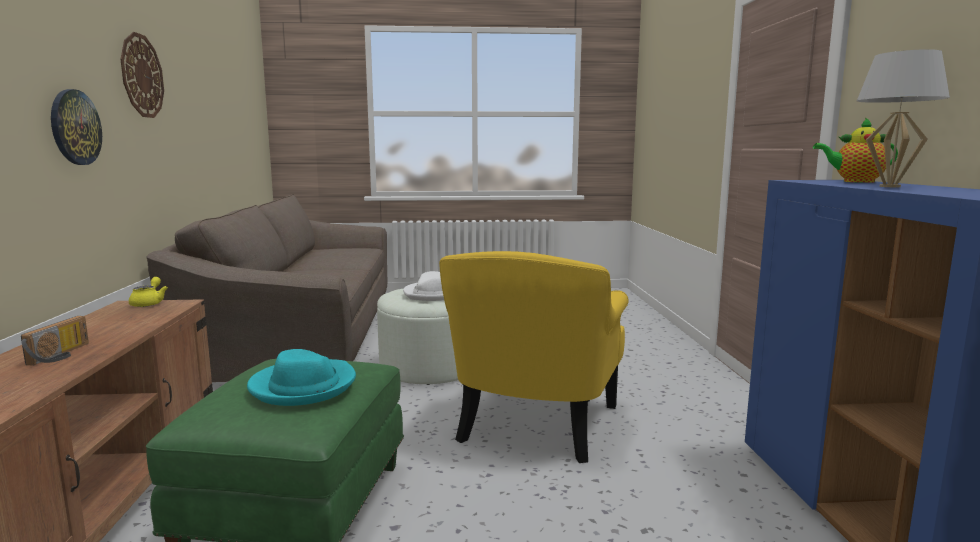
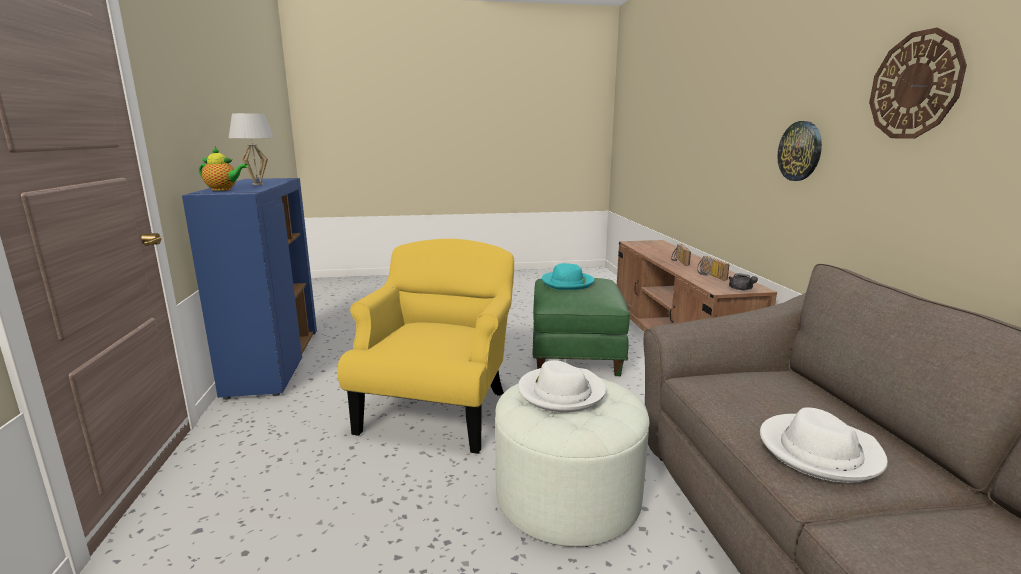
camera: 175 degrees right, 5 degrees up
(118, 322) = (709, 275): none -> radio
(149, 303) = (741, 289): yellow teapot -> grey teapot
(329, 271) = (819, 451): none -> white hat

